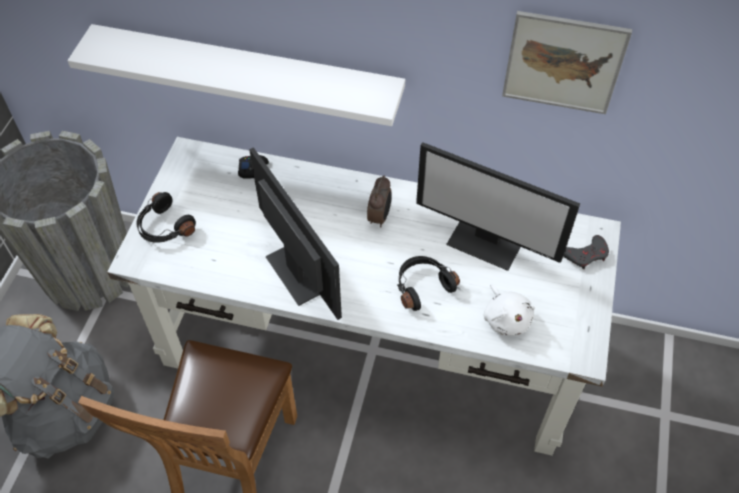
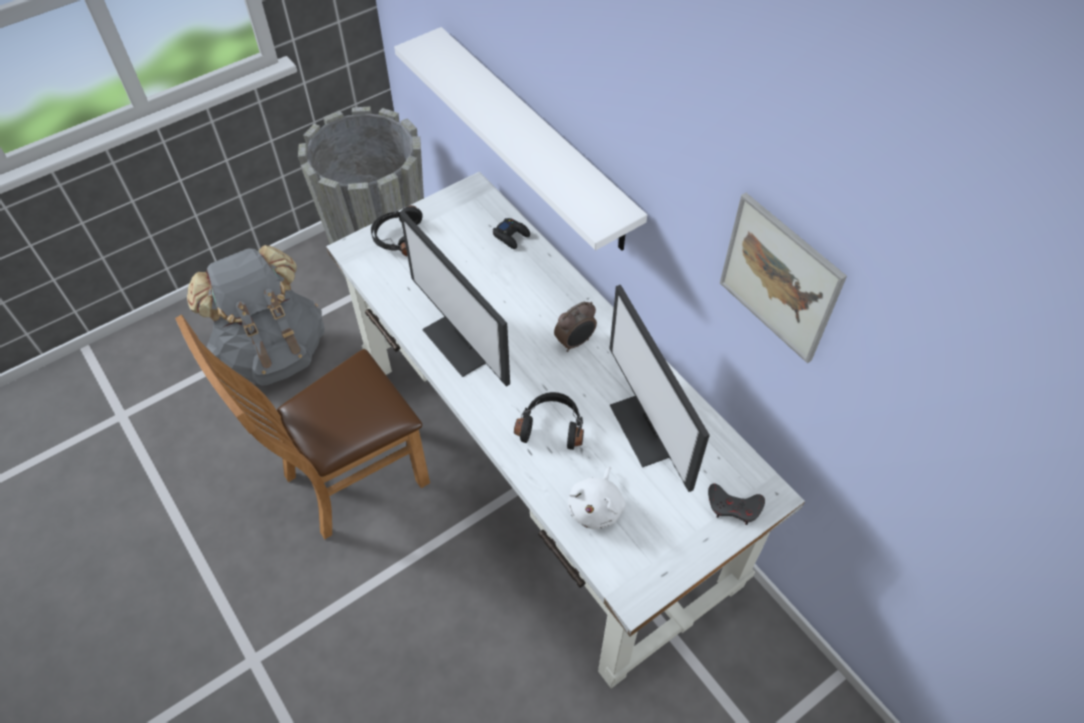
camera: 40 degrees right, 0 degrees up
(298, 271) = (462, 342): monitor -> monitor turned 135 degrees clockwise

